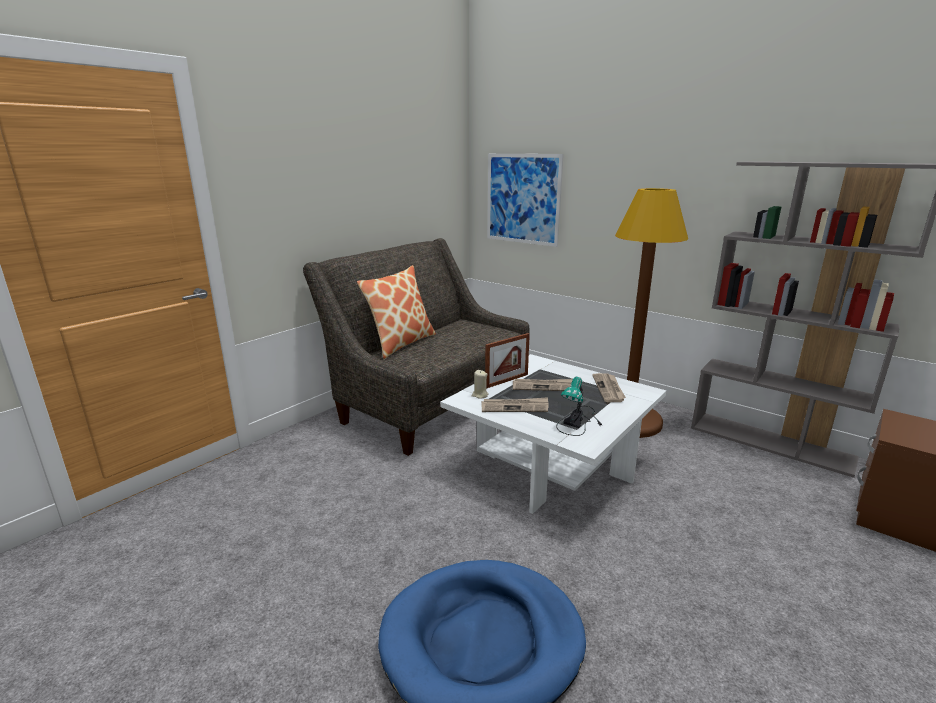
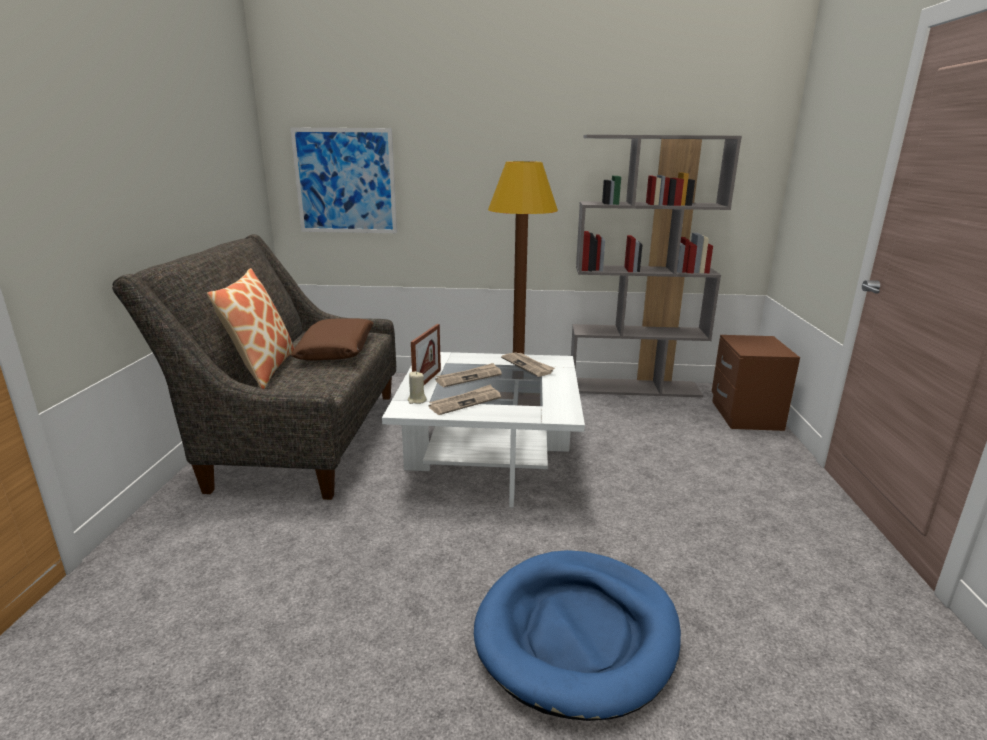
camera: 35 degrees left, 0 degrees up
(465, 339) = (337, 350): none -> brown pillow
(579, 421) = (536, 398): table lamp -> none

